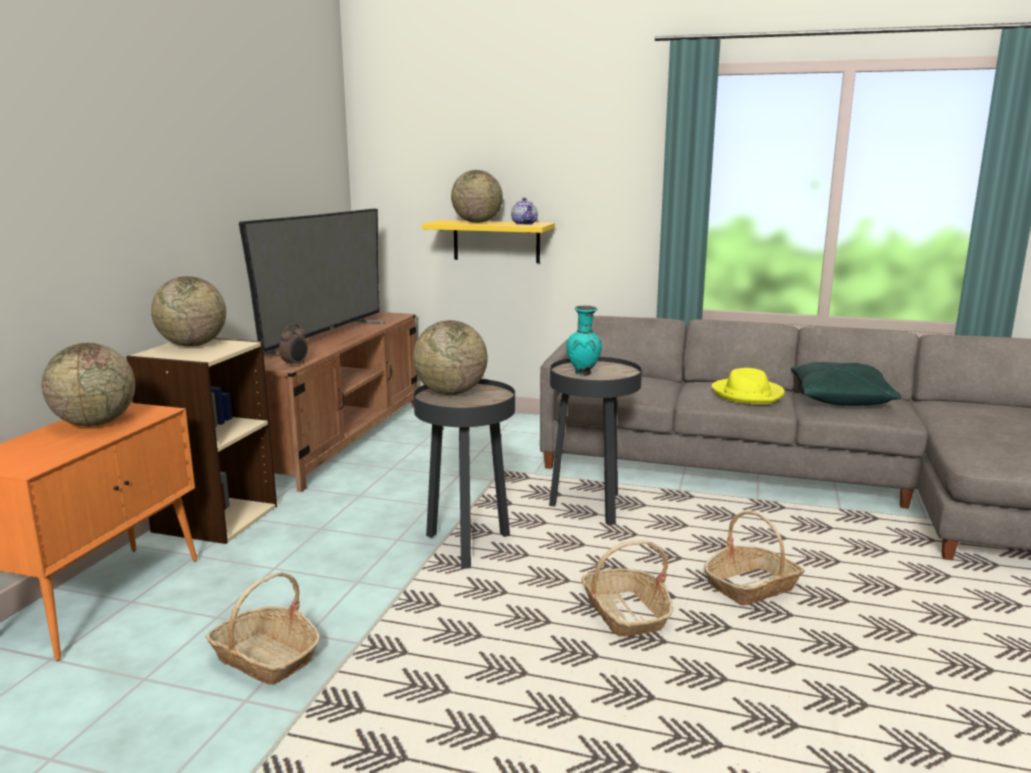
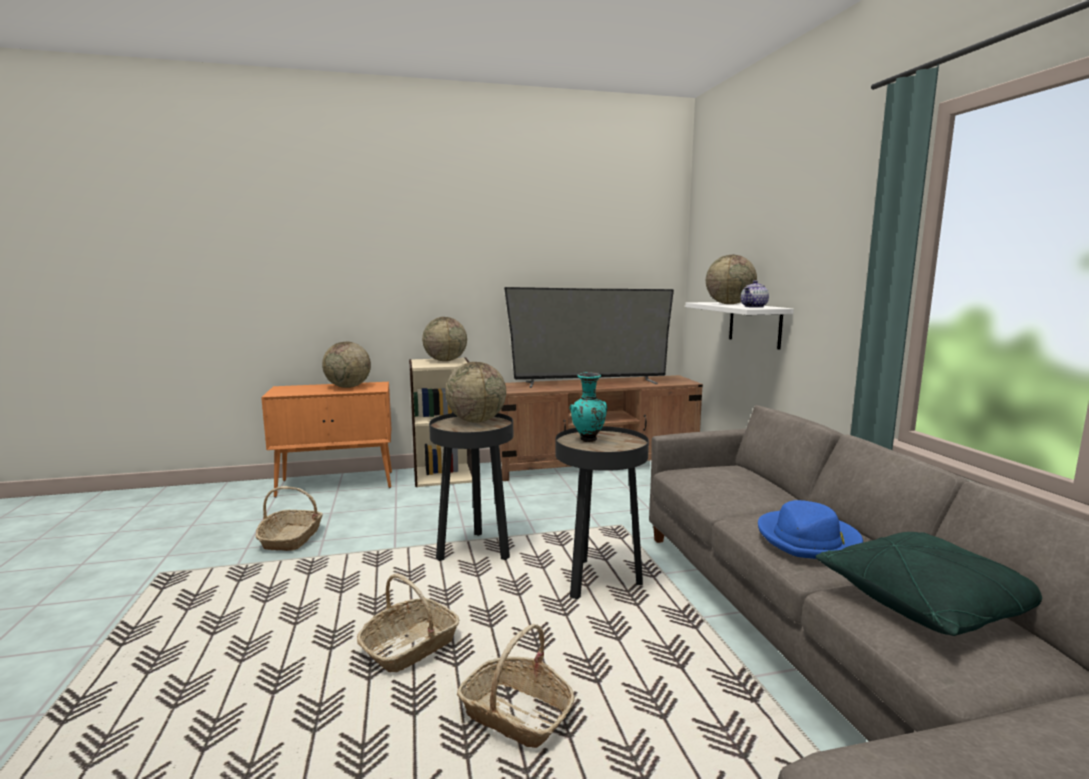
camera: 60 degrees right, 5 degrees down
(295, 364) = (517, 390): alarm clock -> none
(496, 241) = (754, 324): yellow shelf -> white shelf
(747, 394) = (808, 539): yellow hat -> blue hat

